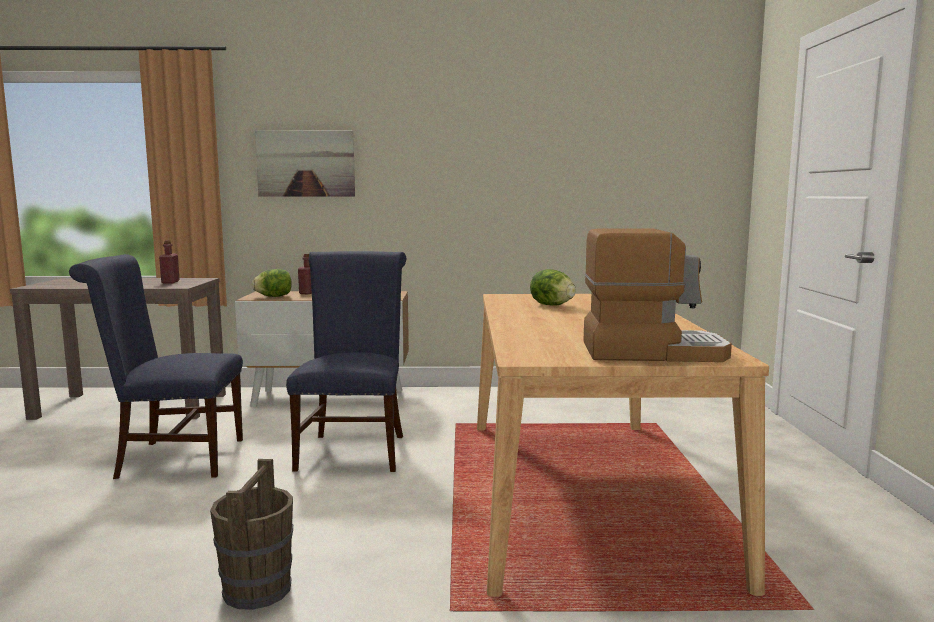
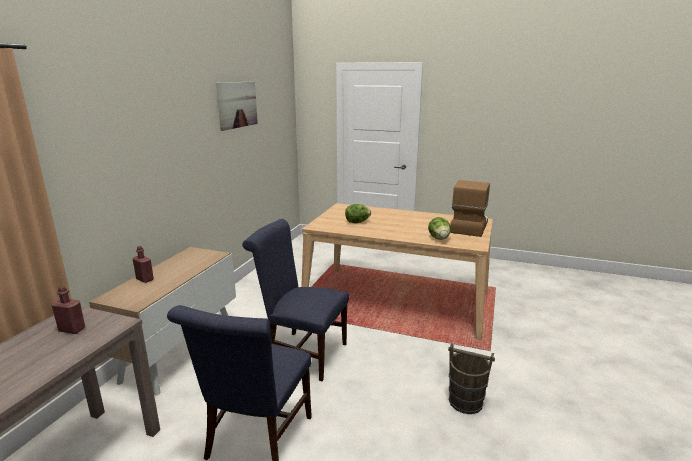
camera: 70 degrees left, 10 degrees up
(274, 297) = (145, 294): lettuce -> lettuce (439, 238)
(305, 163) = (104, 163): picture -> picture (237, 104)

